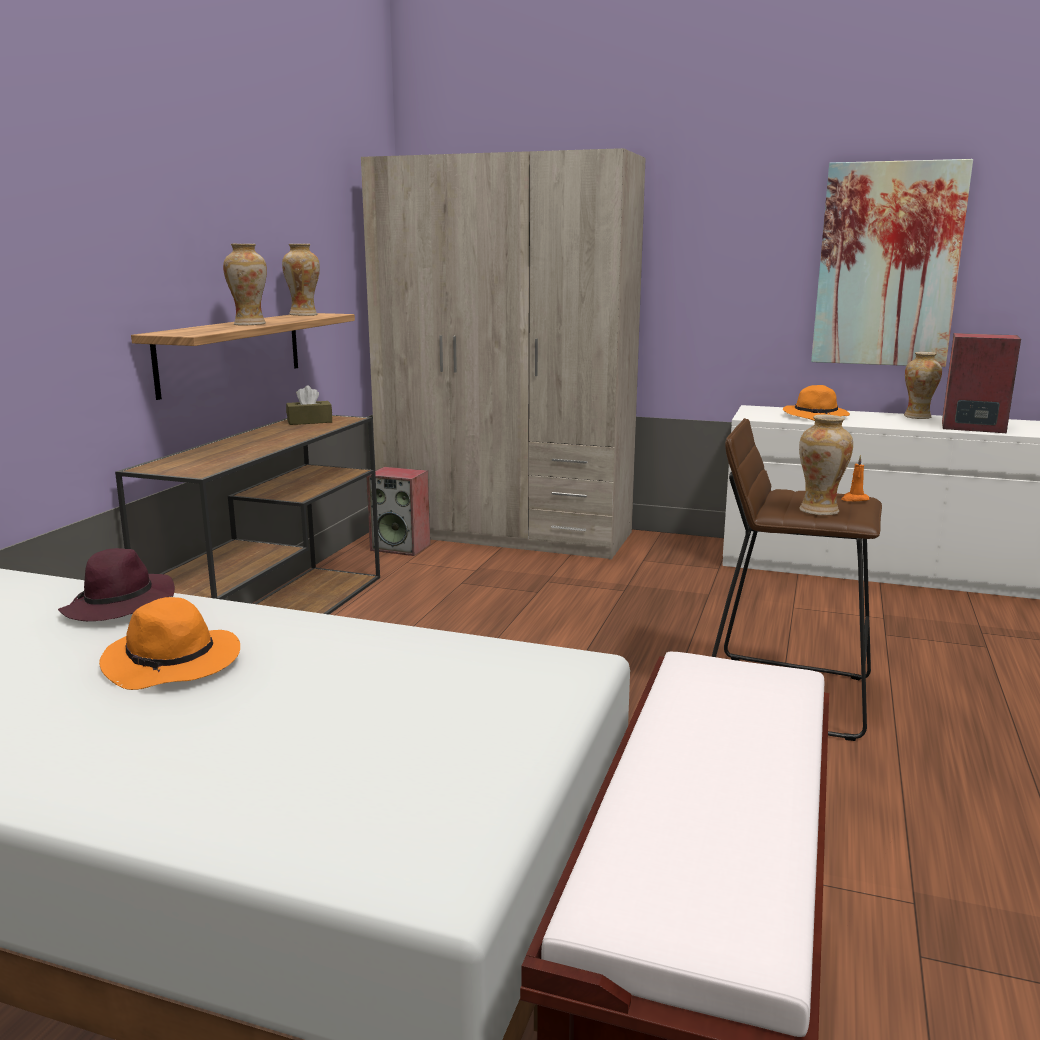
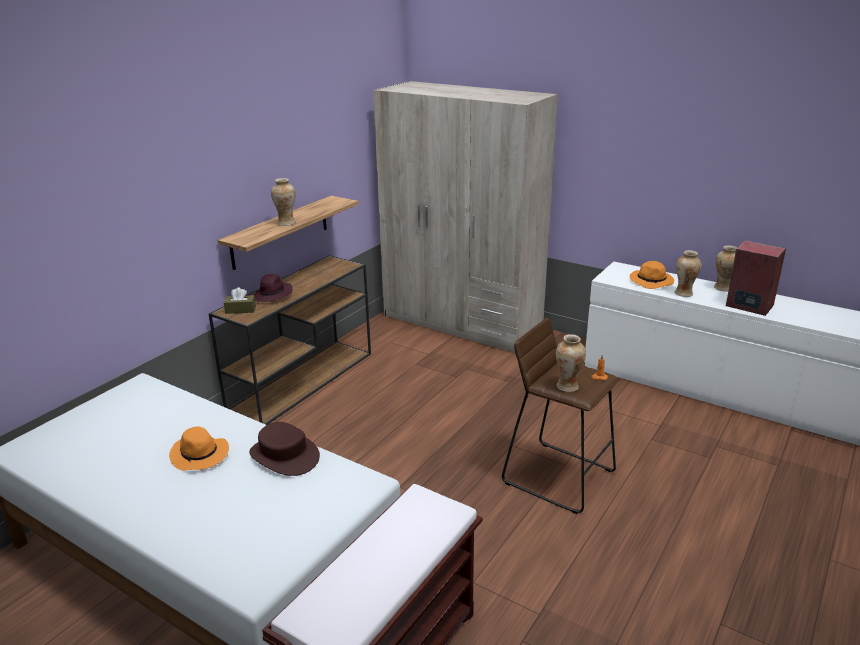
camera: 15 degrees right, 10 degrees up
(120, 606) = (190, 411): purple hat -> purple hat (272, 295)
(304, 315) = (327, 202): vase -> vase (684, 293)
(309, 421) = (328, 267): brown tissue box -> brown tissue box (240, 310)
(364, 646) = (284, 456): none -> brown hat
(401, 547) = (393, 329): speaker -> none
(887, 265) = (713, 183): picture -> none

